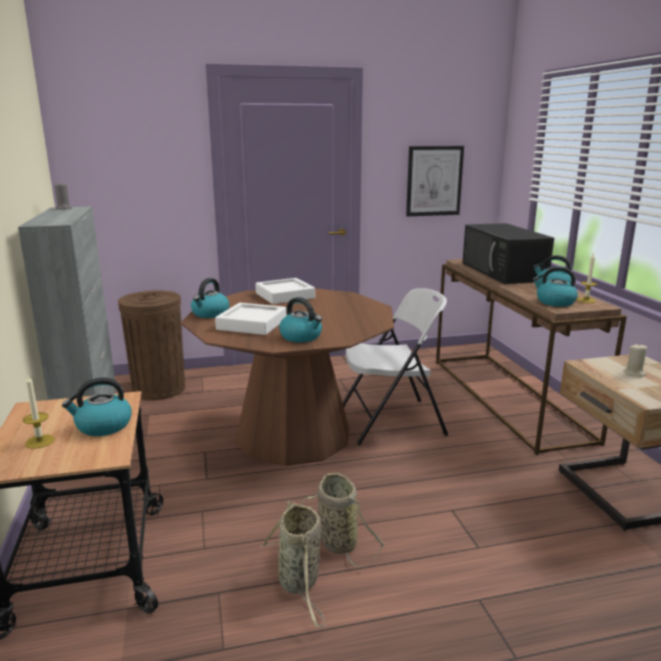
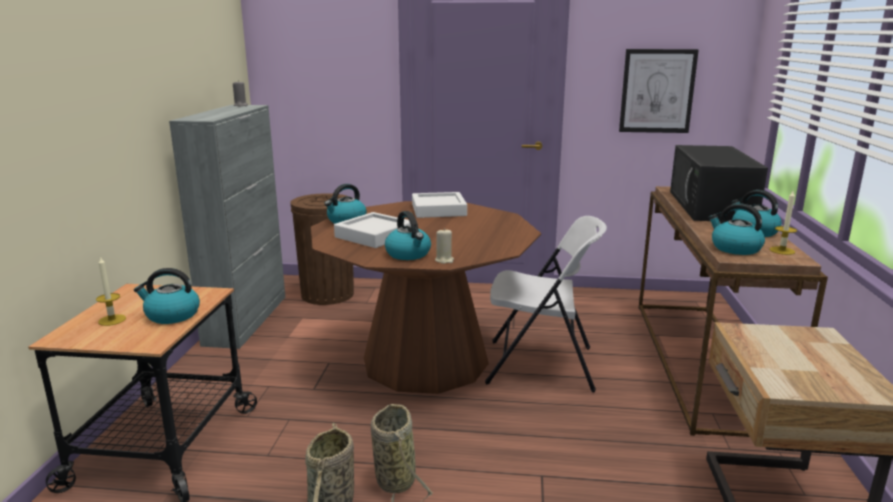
camera: 20 degrees right, 0 degrees up
(634, 373) = (796, 351): beige candle -> beige candle (444, 260)

